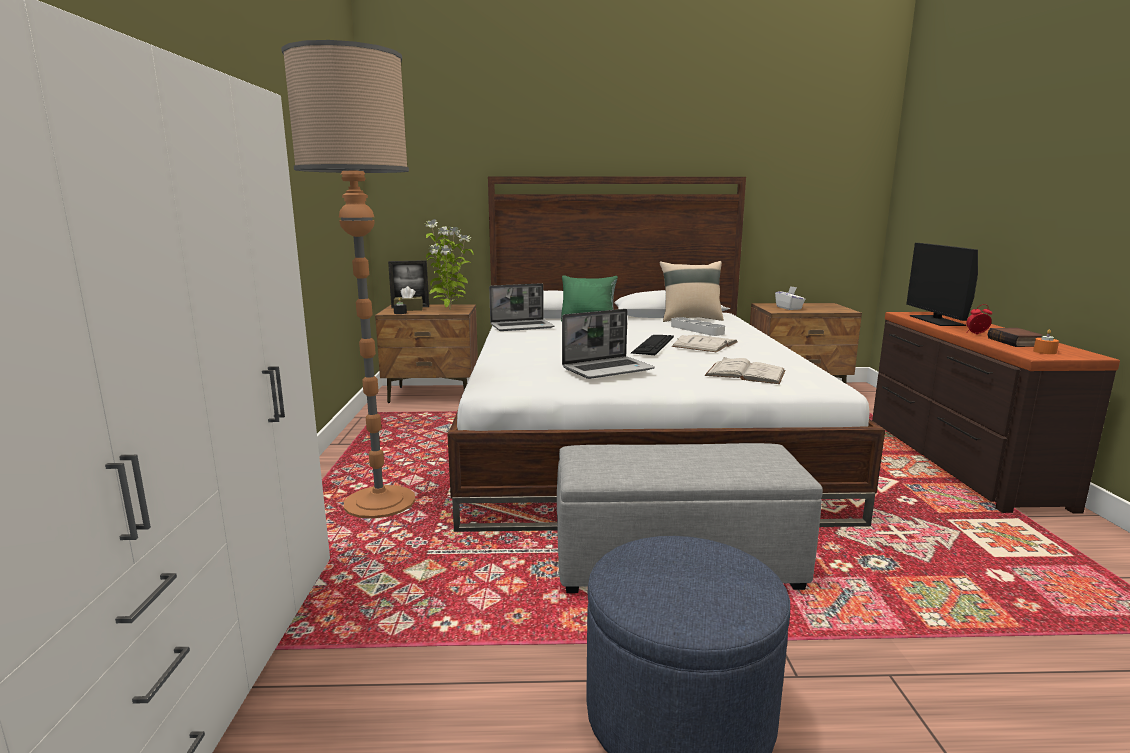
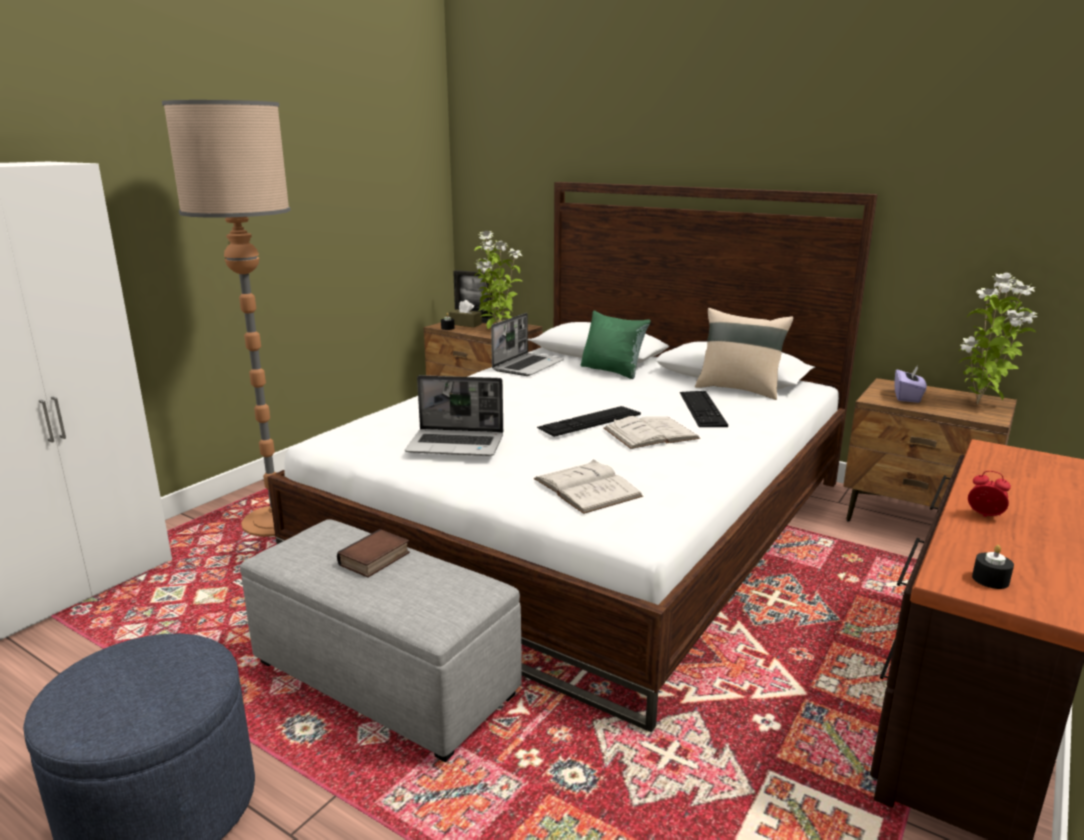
camera: 35 degrees right, 5 degrees up
(522, 326) = (528, 366): laptop -> laptop turned 75 degrees counterclockwise
(697, 330) = (702, 408): grey tray -> keyboard
(789, 308) = (907, 397): white tissue box -> purple tissue box
(826, 306) = (979, 404): none -> potted plant
(936, 320) = (1002, 474): monitor -> none
(1017, 342) = (1005, 549): book -> book (375, 560)
(1044, 352) = (990, 579): orange candle -> black candle

